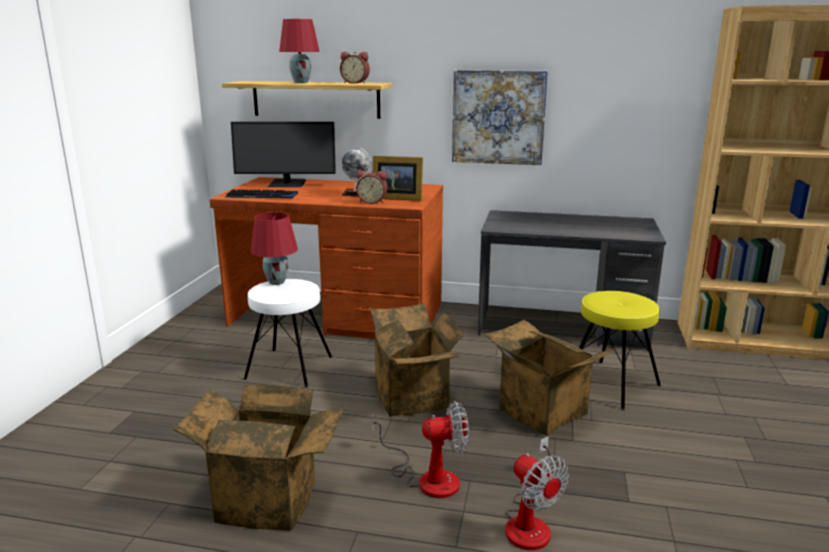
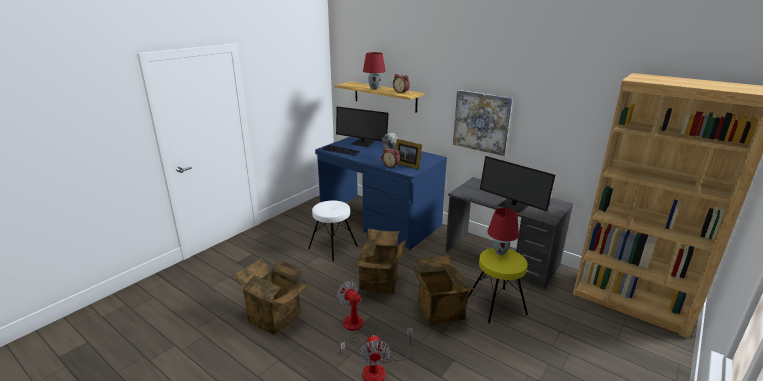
camera: 25 degrees right, 5 degrees up
(277, 282) = (331, 202): red table lamp -> red table lamp (500, 252)
(338, 315) = (379, 220): brown desk -> blue desk
(427, 477) = (351, 329): fan -> fan turned 150 degrees counterclockwise
(586, 230) = (513, 205): none -> monitor

